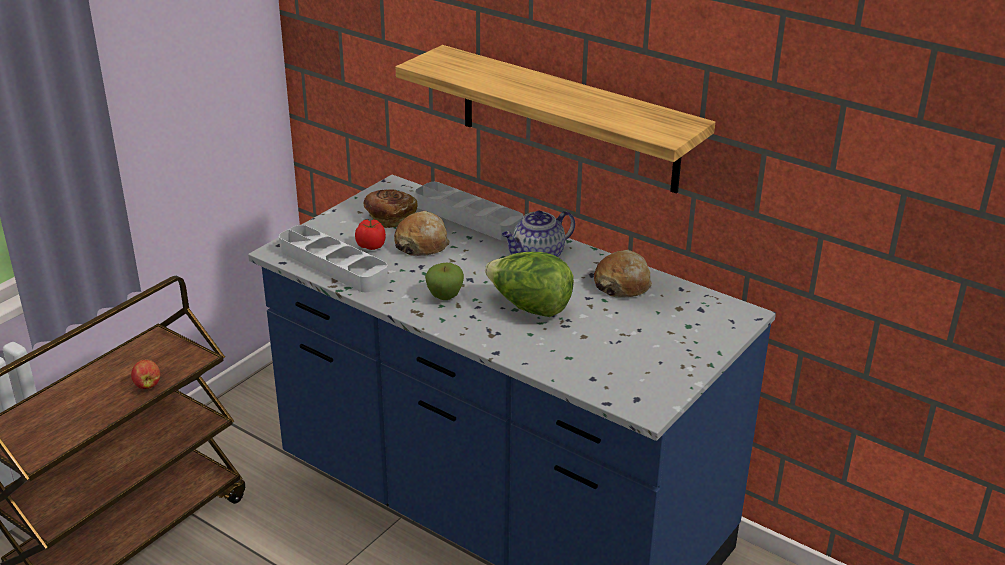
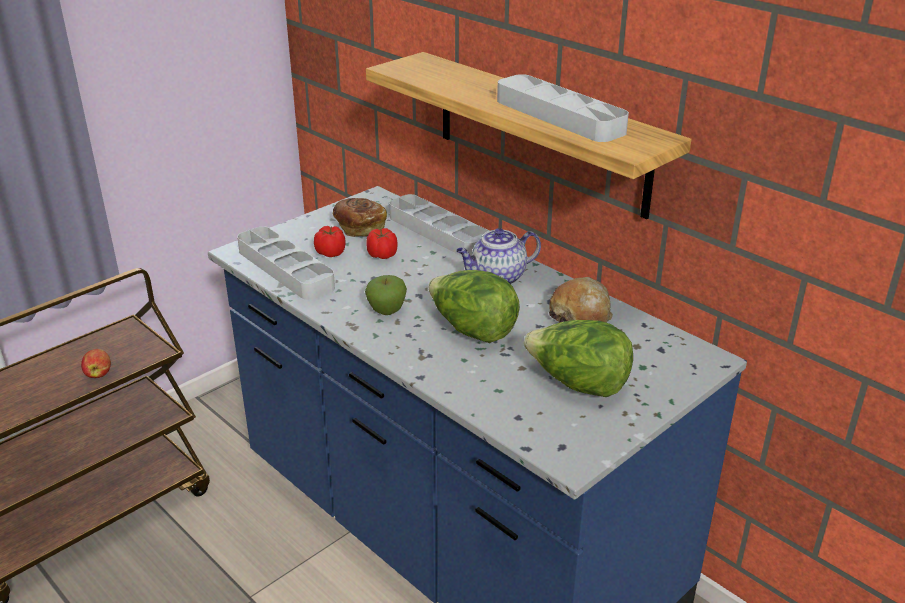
camera: 10 degrees right, 0 degrees up
(422, 244) = (382, 255): bread -> tomato
(594, 106) = (559, 116): none -> grey tray
(636, 346) = (578, 385): none -> lettuce

